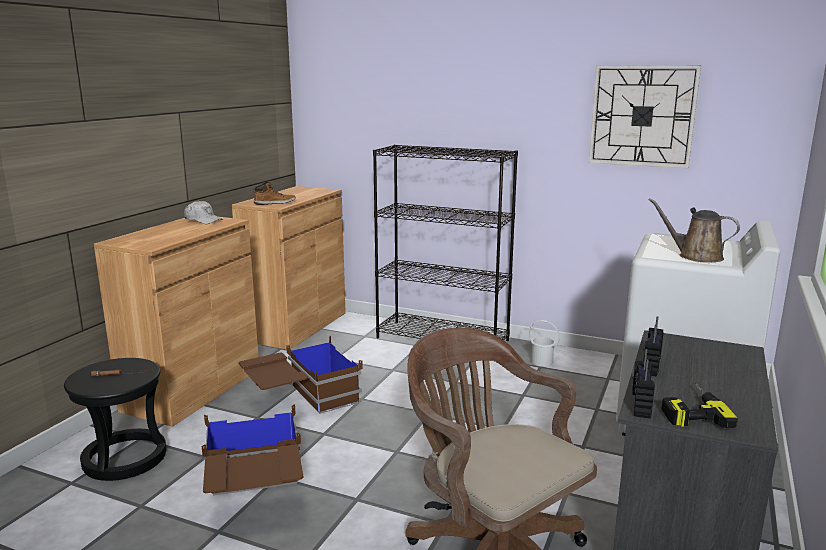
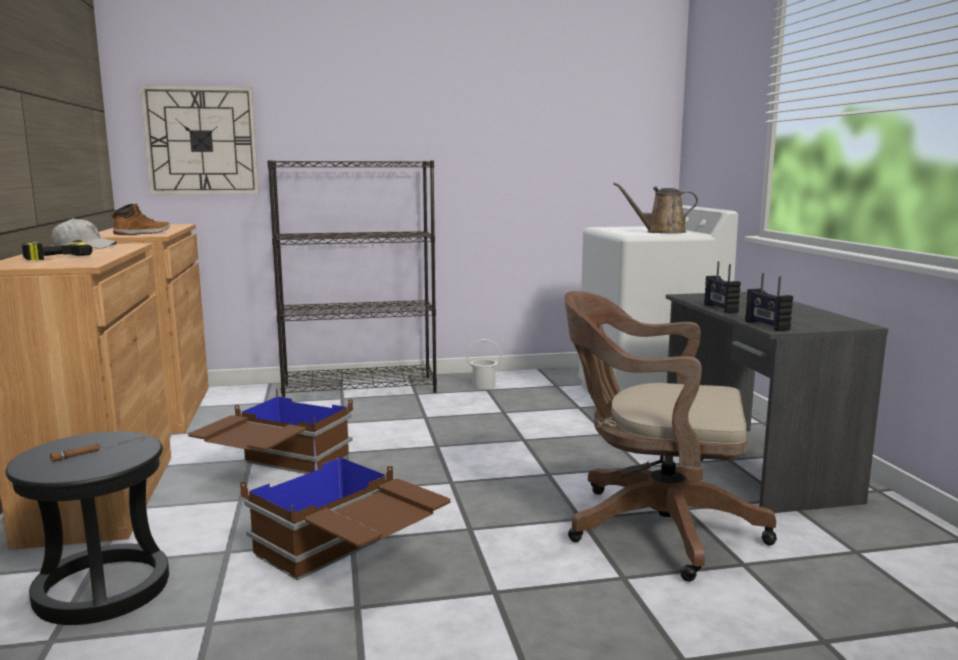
camera: 35 degrees left, 5 degrees down
(642, 116) = (545, 121): wall clock -> wall clock (201, 141)
(690, 409) = (799, 322): power drill -> power drill (56, 255)

